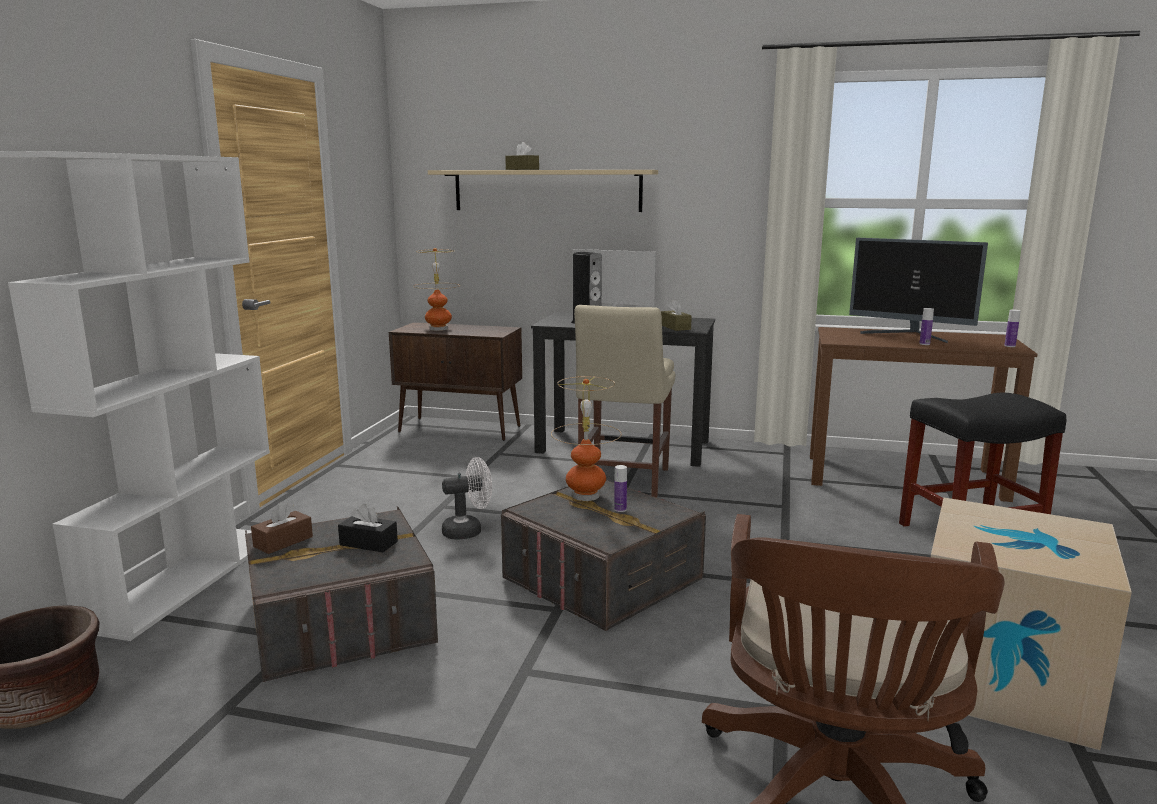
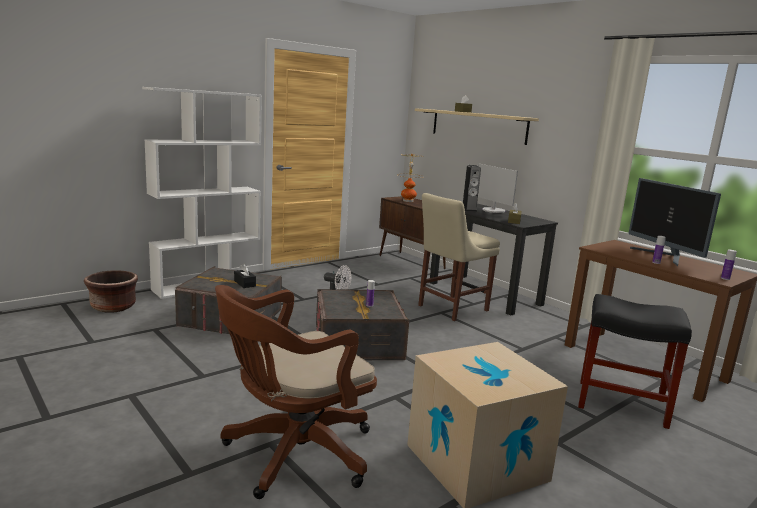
camera: 35 degrees right, 0 degrees up
(283, 542) = (218, 273): brown tissue box -> none
(586, 496) = (366, 295): table lamp -> none

